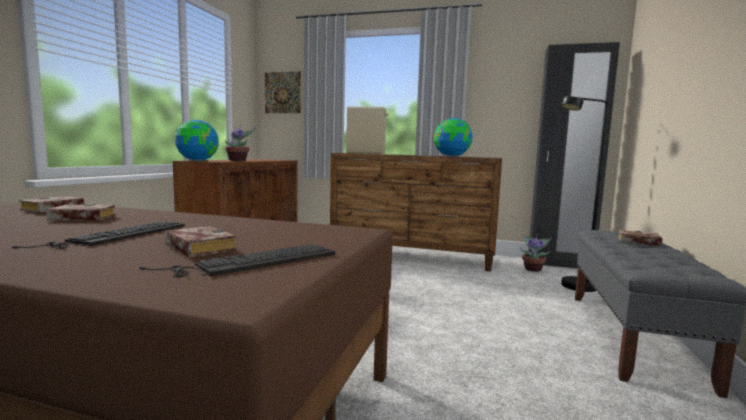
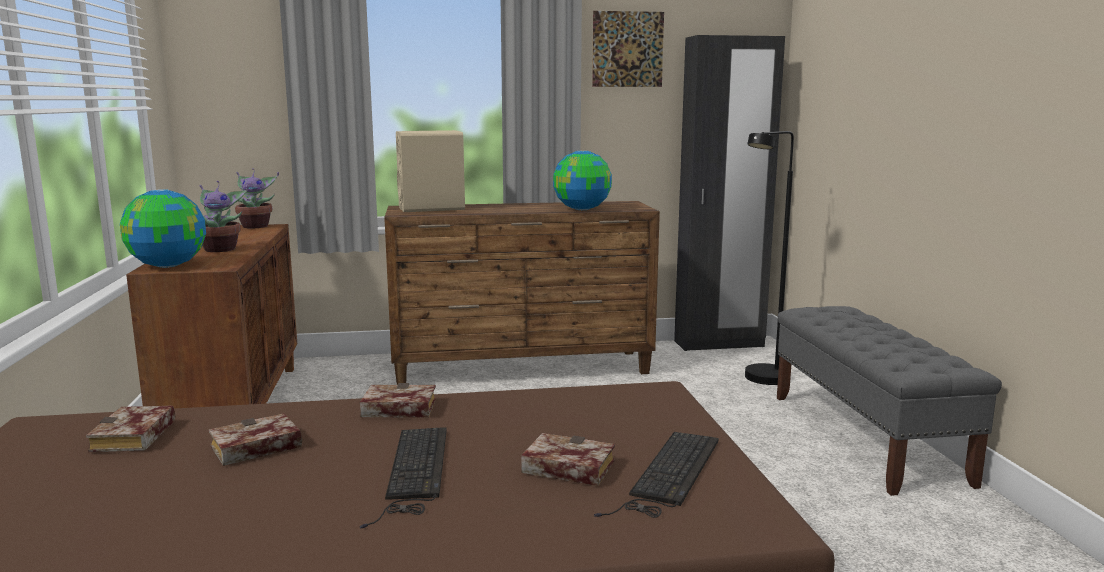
camera: 25 degrees left, 5 degrees up
(282, 92) = (233, 93): picture -> picture (627, 49)
(533, 269) = (696, 359): potted plant -> potted plant (256, 226)
(636, 242) = (859, 324): book -> book (396, 410)

